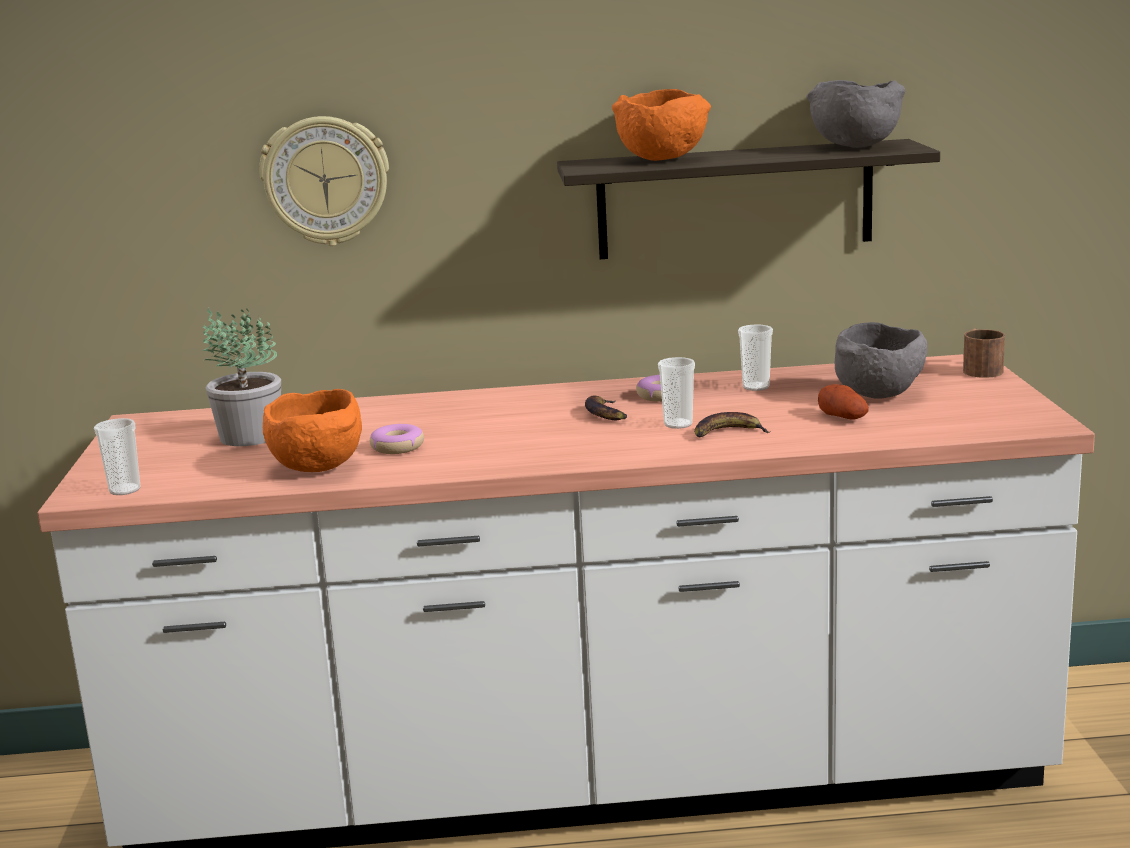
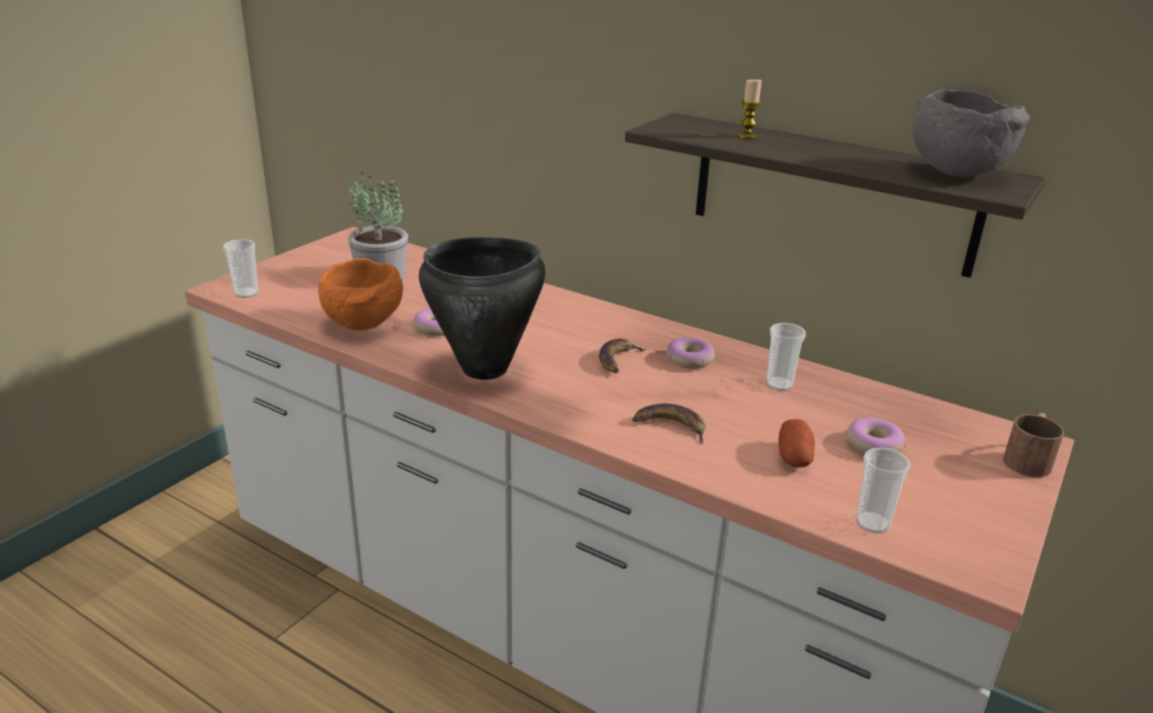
camera: 35 degrees right, 10 degrees up
(326, 181) = (496, 86): wall clock -> none
(507, 454) = (485, 369): none -> black cooking pot
(663, 159) = (747, 136): orange bowl -> candle
(678, 424) = (649, 397): cup -> cup (872, 523)
(879, 394) = (874, 445): grey bowl -> donut

